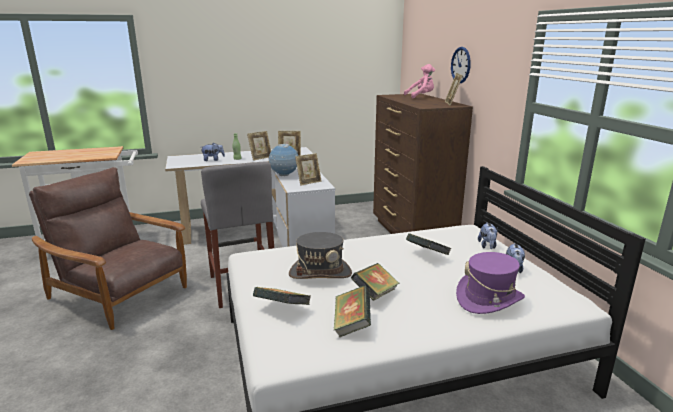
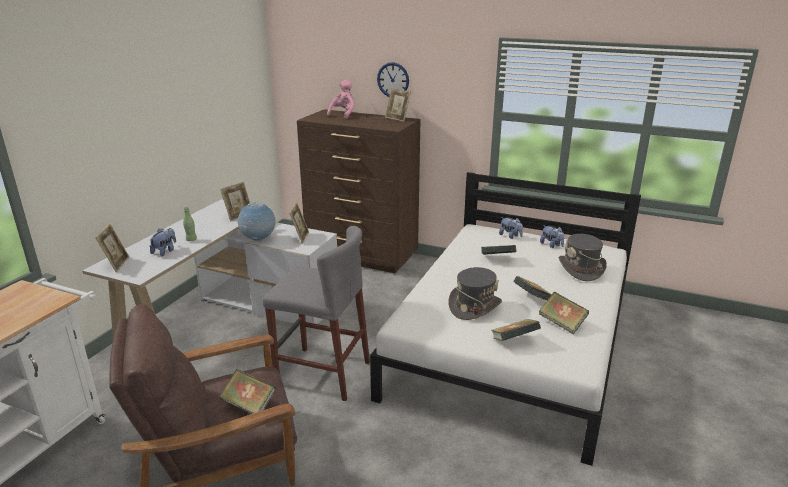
camera: 50 degrees left, 5 degrees up
(119, 257) = (249, 405): none -> book
(260, 158) = (213, 229): picture frame -> picture frame (116, 264)
(489, 299) = (581, 269): purple hat -> grey hat

